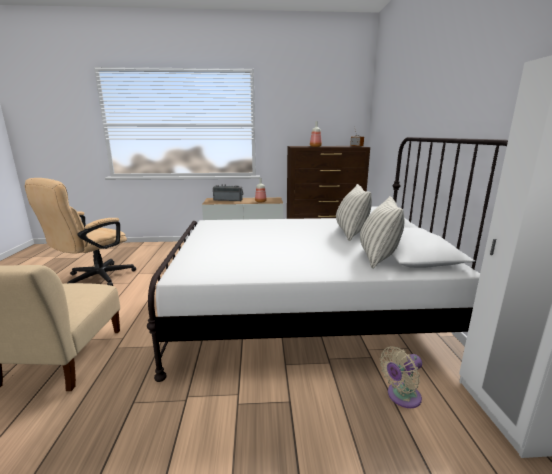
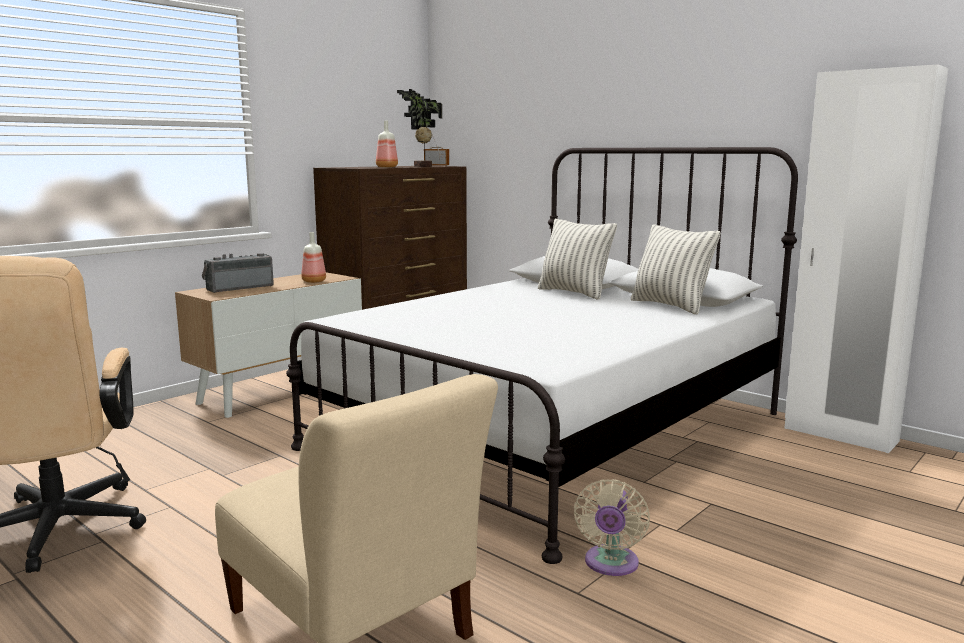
camera: 45 degrees left, 5 degrees down
(341, 146) = (421, 166): none -> potted plant
(401, 397) = (773, 456): beige fan -> beige fan (610, 564)

